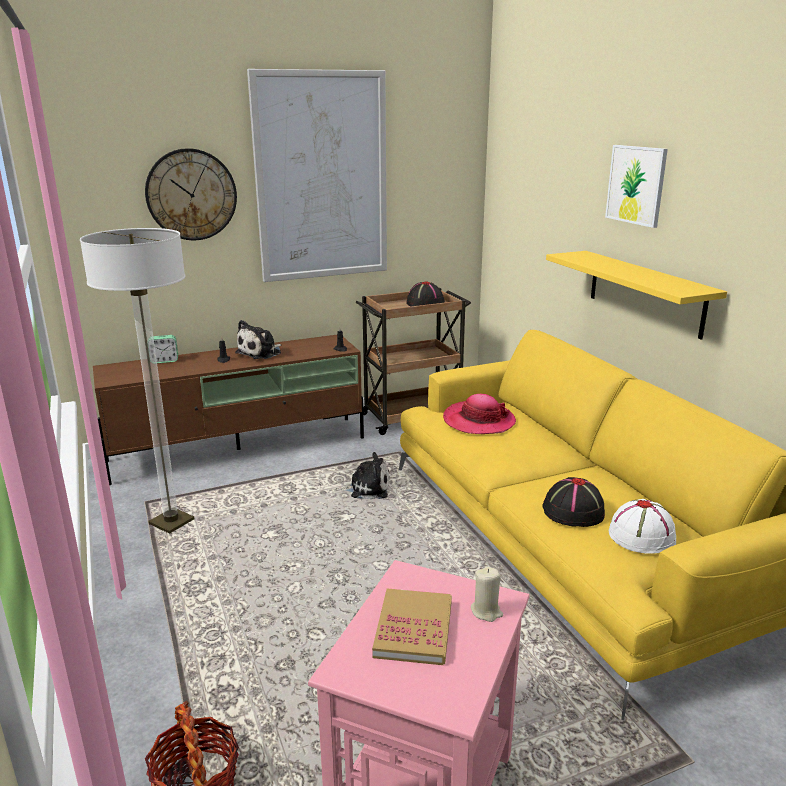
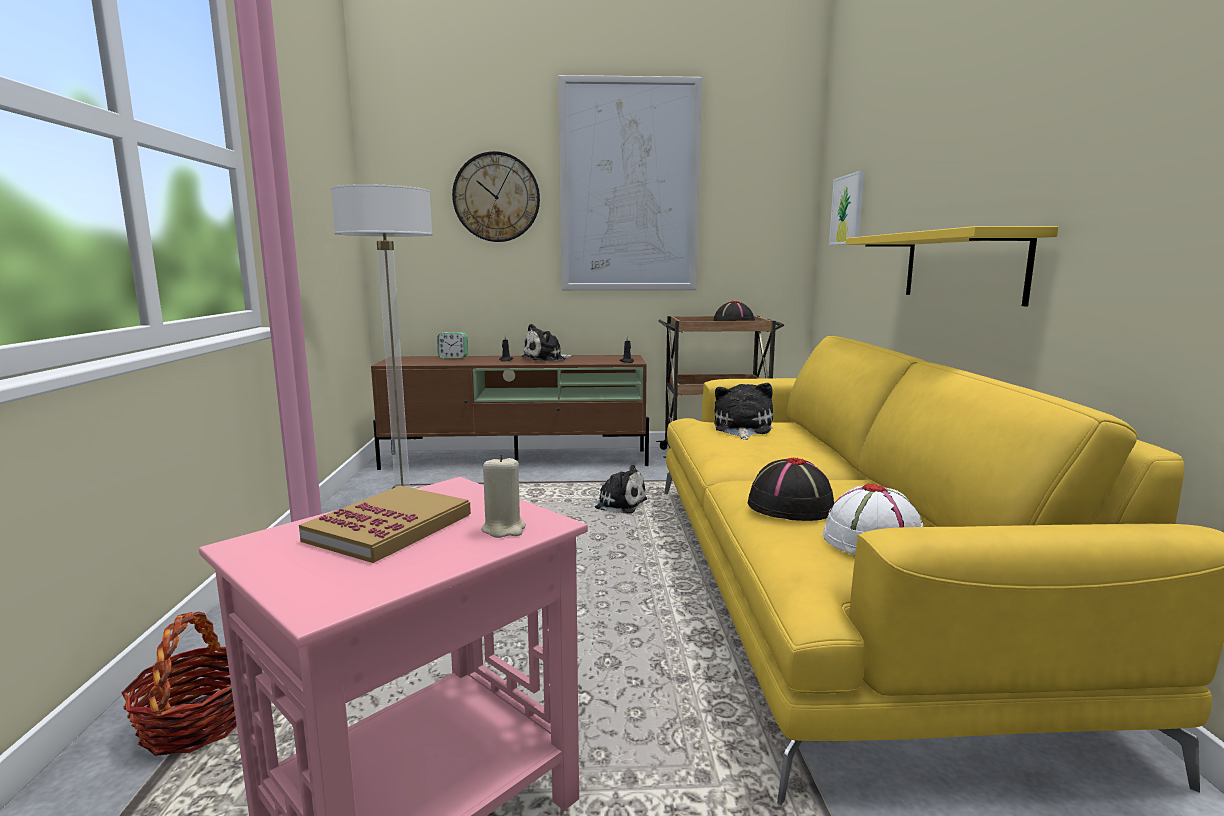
camera: 20 degrees right, 10 degrees down
(478, 421) = (742, 429): hat -> plush toy
(636, 185) = (954, 132): picture -> picture (847, 210)

